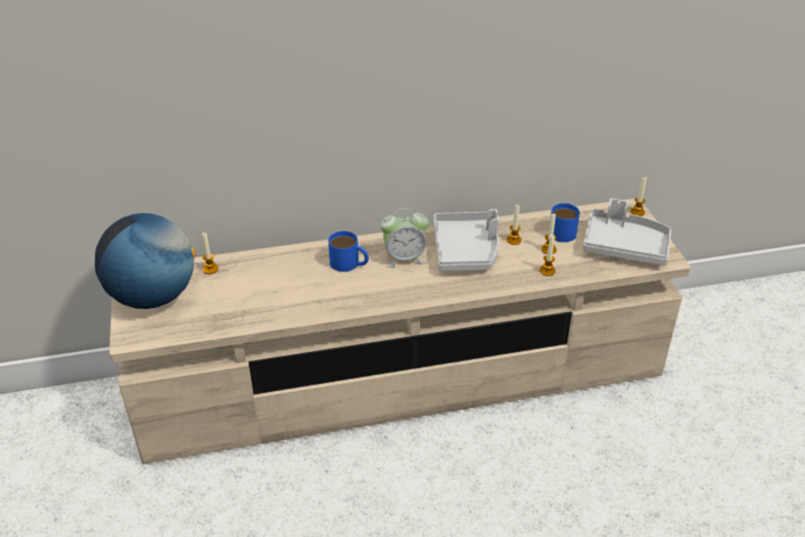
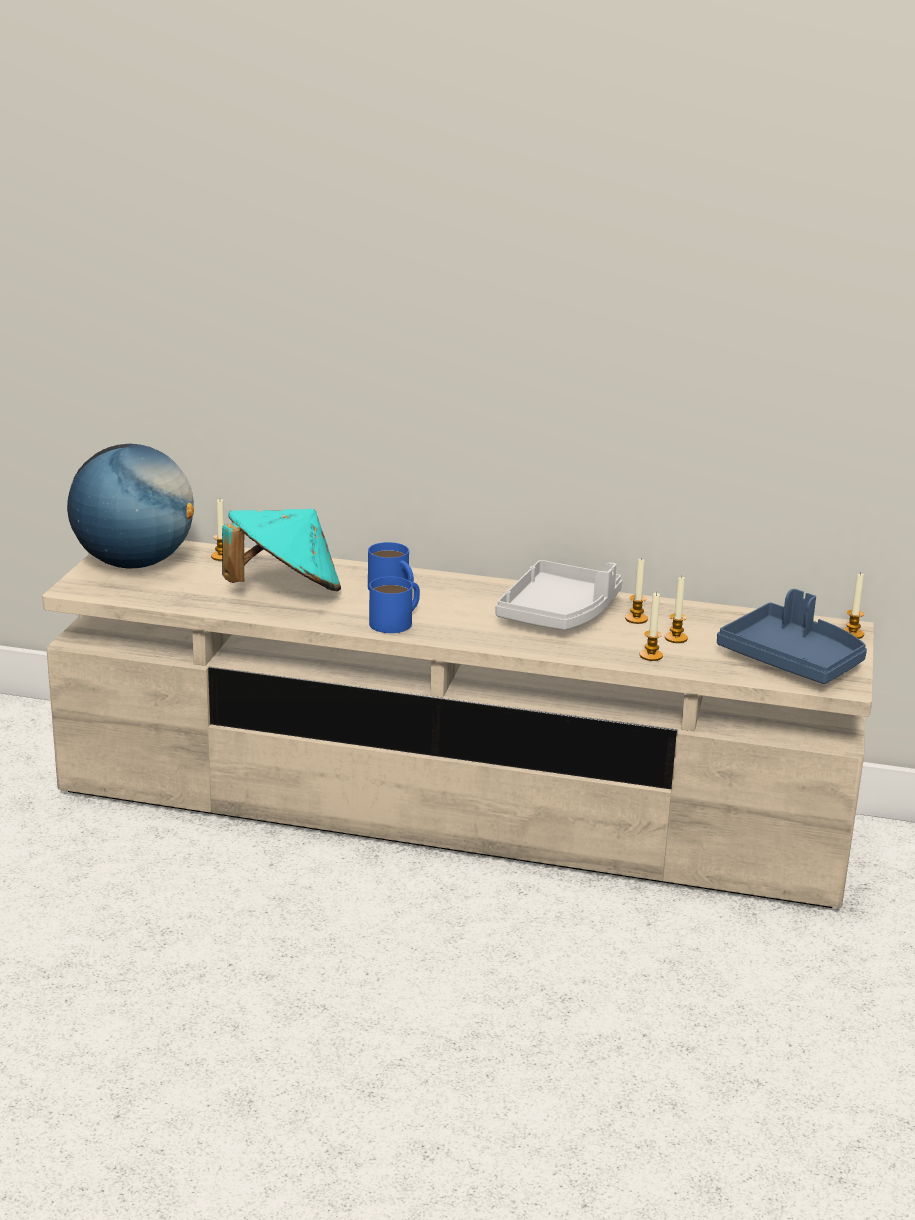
camera: 25 degrees right, 15 degrees down
(279, 288) = (284, 590): none -> turquoise hat
(404, 258) = (469, 601): alarm clock -> none
(563, 230) = (719, 626): blue mug -> blue mug (397, 621)
(624, 246) = (792, 660): grey tray -> blue tray

